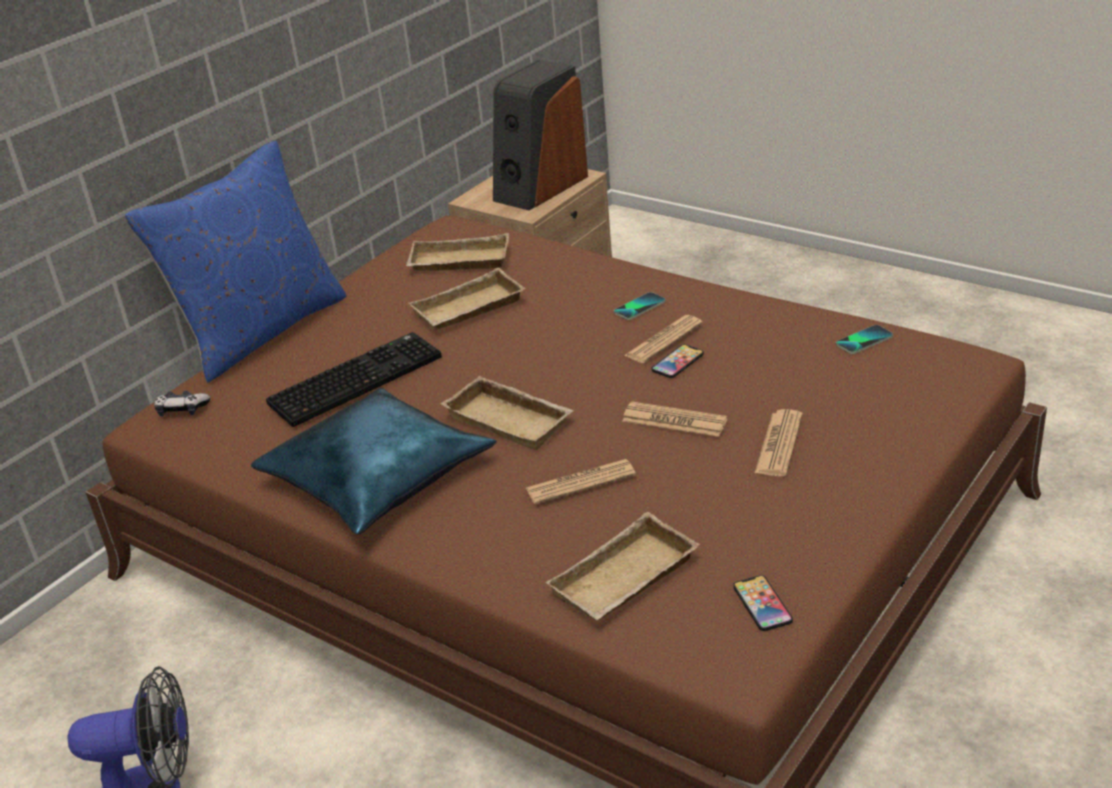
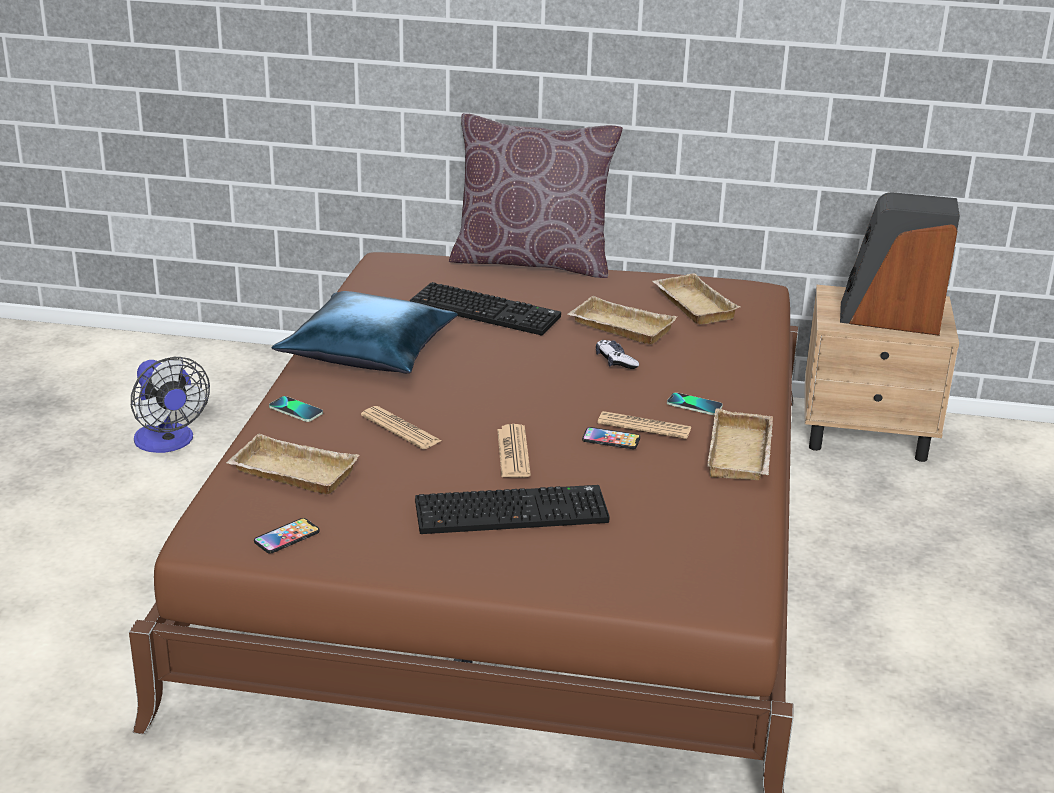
camera: 60 degrees right, 5 degrees down
(182, 410) = (410, 264): game controller -> game controller (615, 361)
(261, 331) = (532, 261): blue pillow -> brown pillow
(511, 419) = (469, 382): beige tray -> beige tray (742, 455)
(779, 444) = (513, 511): newspaper -> keyboard
(864, 341) = (725, 531): phone -> phone (296, 410)

